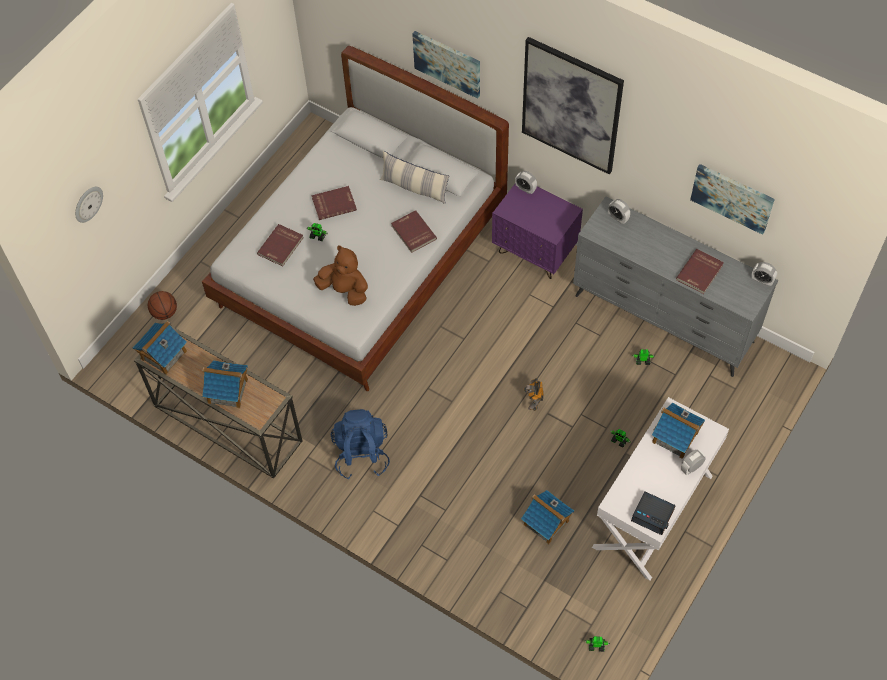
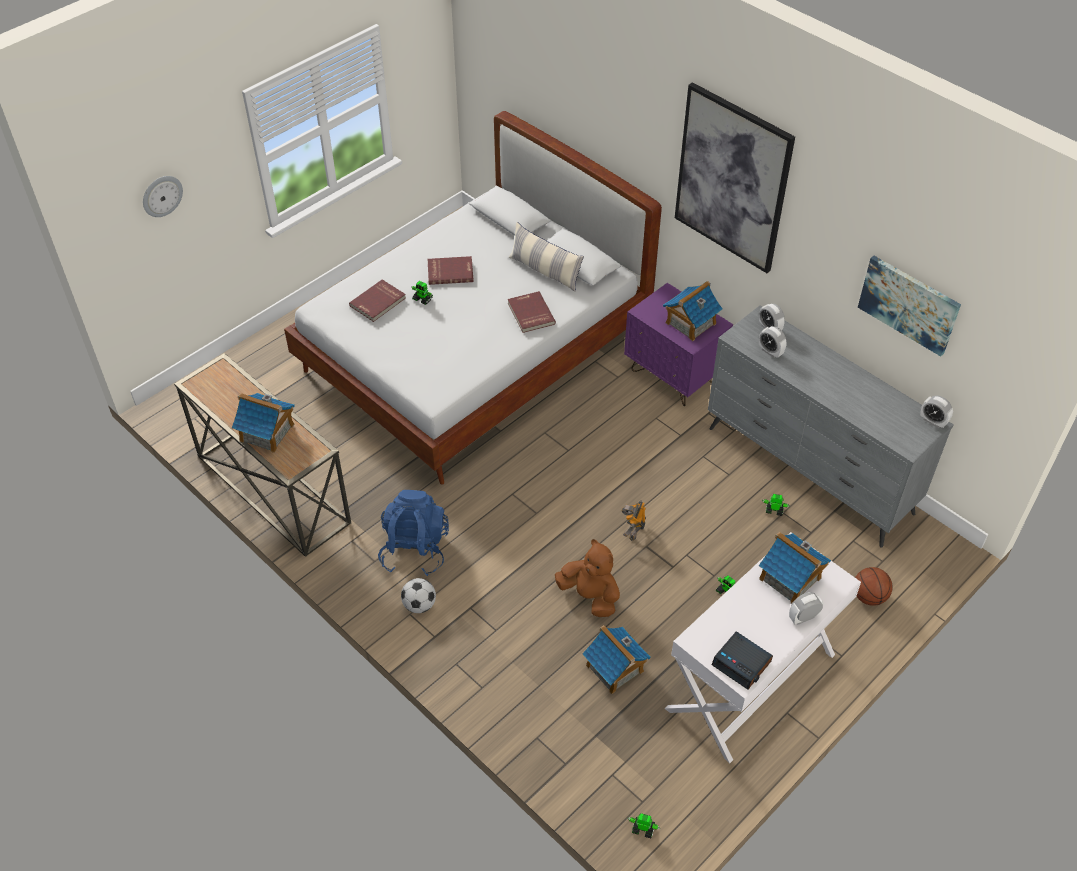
camera: 10 degrees right, 10 degrees down
(163, 355) = (208, 384): toy house -> toy house (690, 323)
(164, 312) = (243, 366): basketball -> basketball (868, 596)
(345, 290) = (435, 357): brown plush toy -> brown plush toy (590, 596)
(378, 501) = (419, 605): none -> football
(447, 63) = (603, 128): picture -> none
(525, 189) = (671, 294): alarm clock -> alarm clock (770, 351)
(700, 273) = (857, 400): red book -> none

